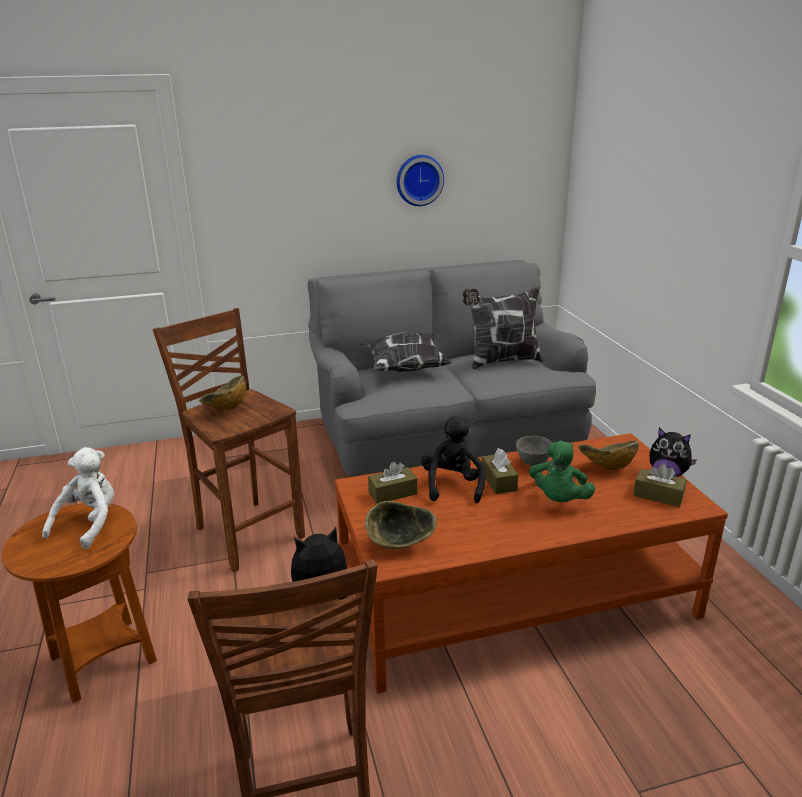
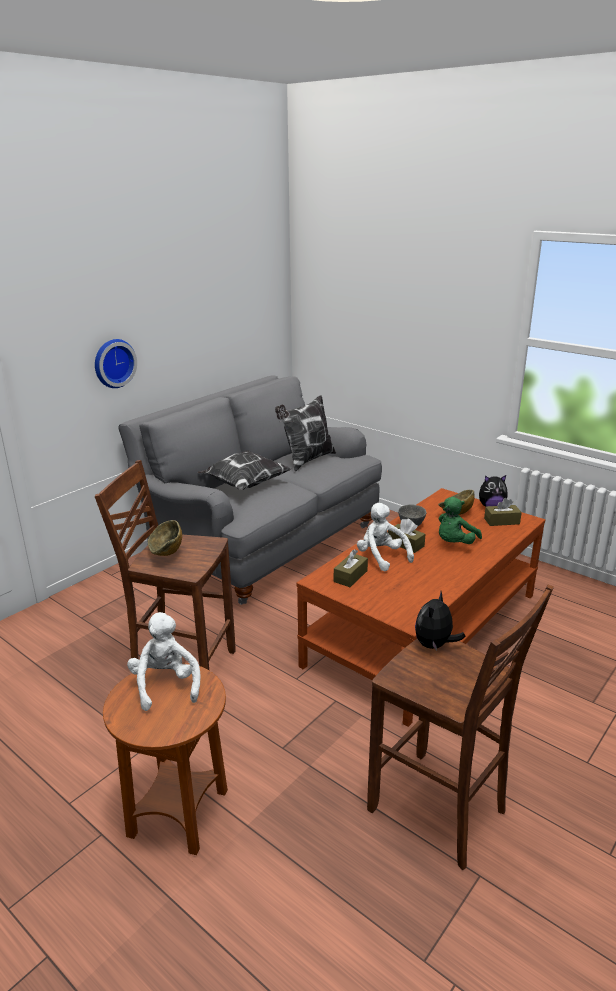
camera: 35 degrees left, 0 degrees up
(399, 545) = (400, 606): bowl -> none
(419, 180) = (193, 318): wall clock -> wall clock (113, 363)
(452, 485) = (381, 557): black plush toy -> white plush toy
(558, 500) = (454, 543): green plush toy -> green plush toy turned 60 degrees clockwise

